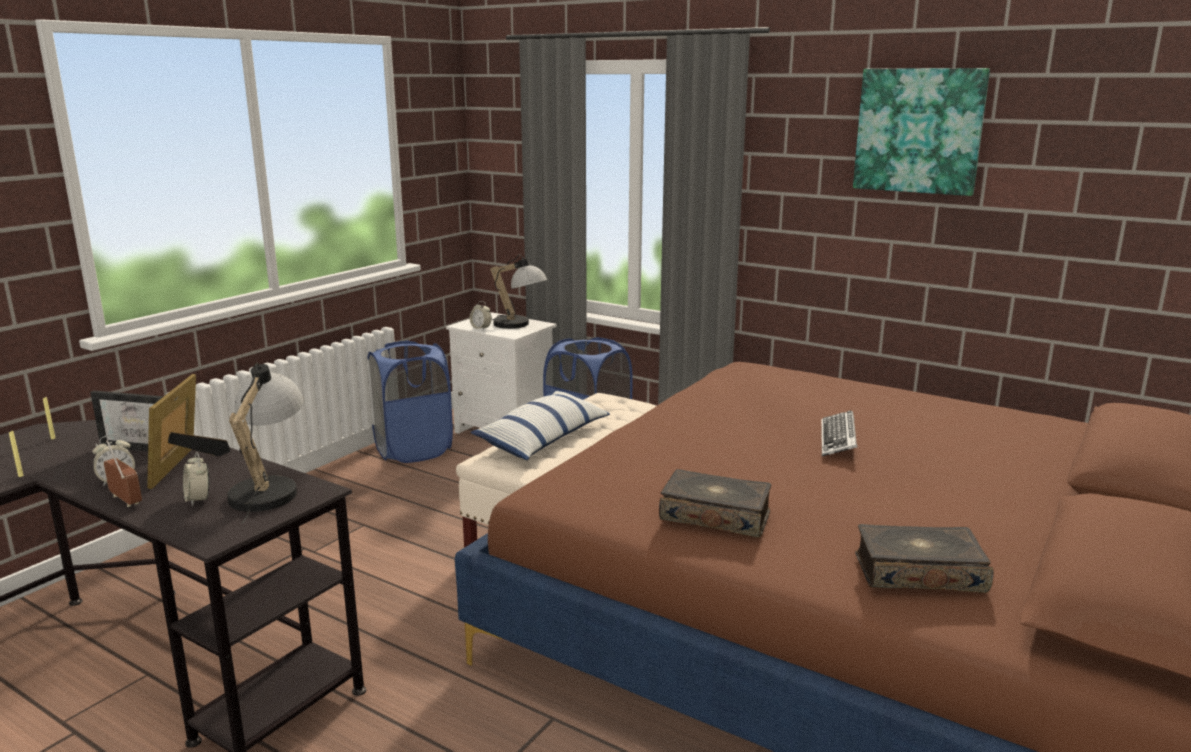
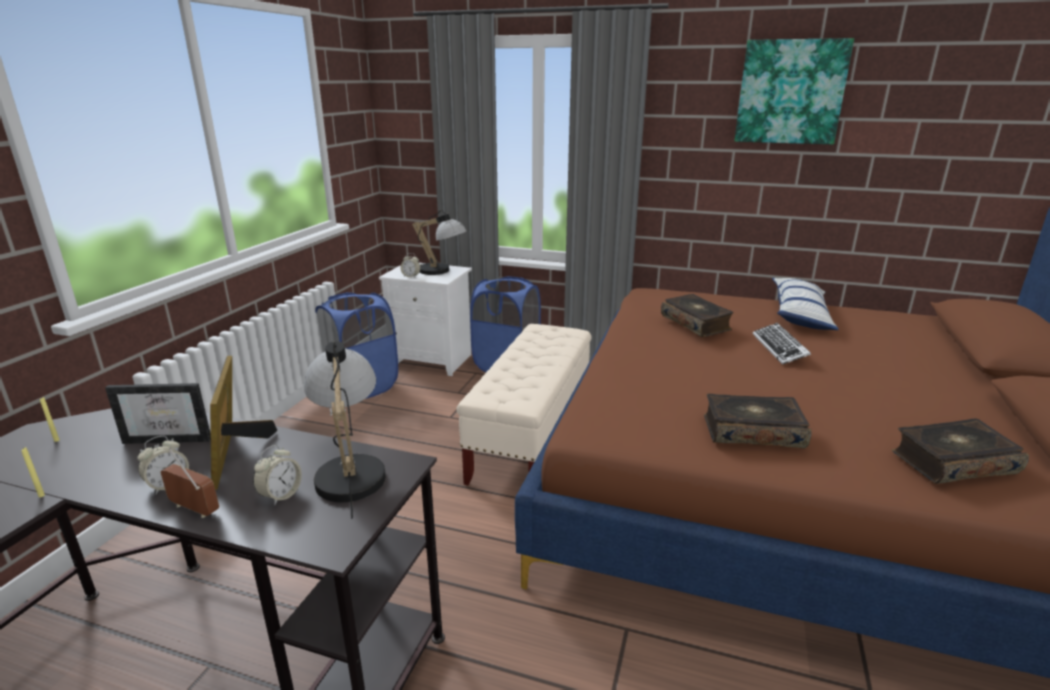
camera: 15 degrees left, 5 degrees up
(198, 499) = (281, 495): alarm clock -> alarm clock turned 105 degrees counterclockwise
(543, 438) = (518, 371): pillow -> pillow (800, 315)
(761, 404) = (696, 323): none -> book

